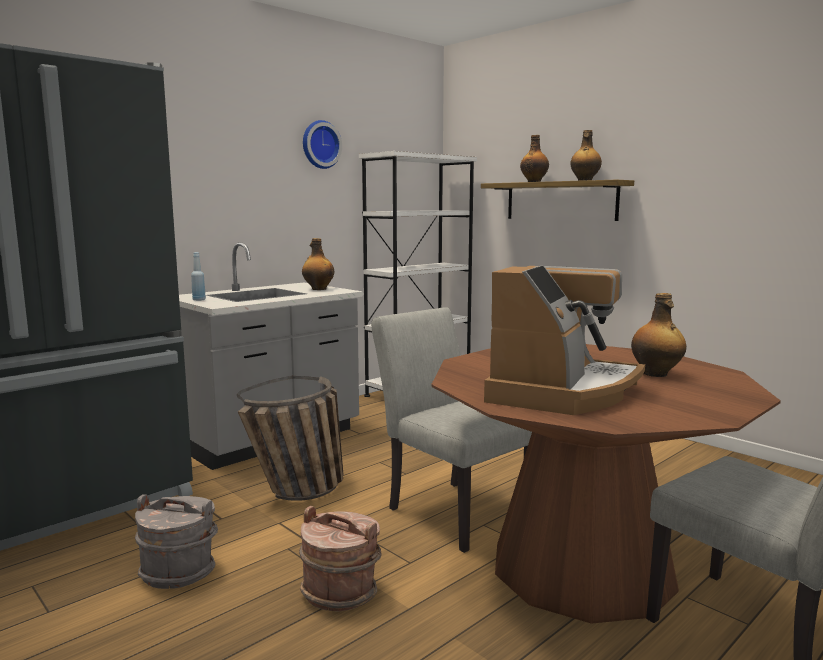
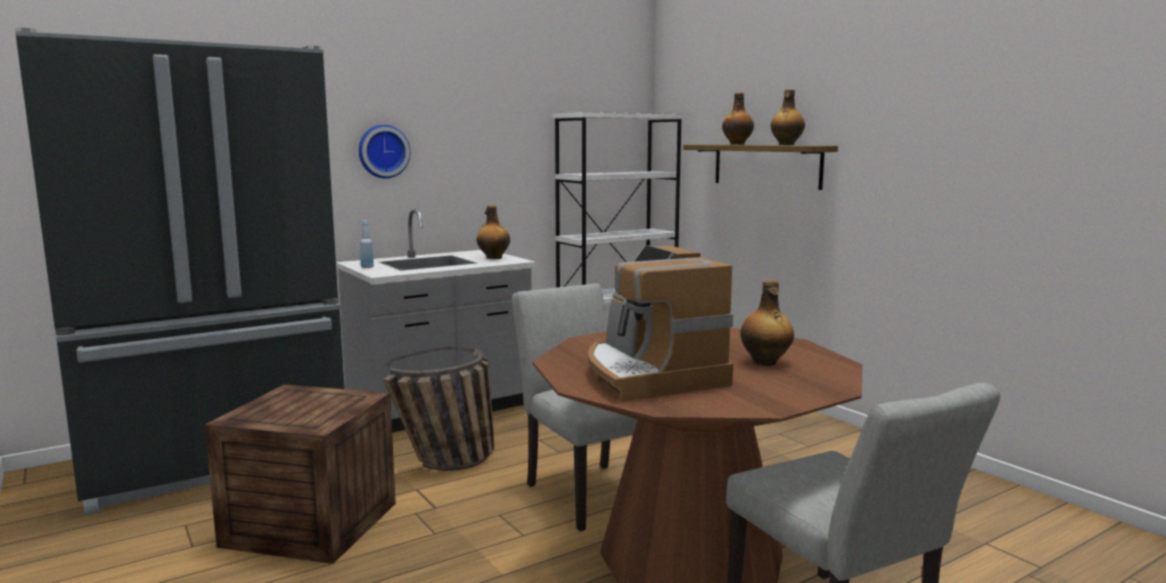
camera: 10 degrees right, 0 degrees up
(179, 571) = (311, 524): grey bucket -> crate
(320, 145) = (508, 105): wall clock -> wall clock (383, 151)
(340, 592) = (446, 554): brown bucket -> none
(562, 391) = (650, 375): coffee machine -> coffee machine turned 120 degrees clockwise

